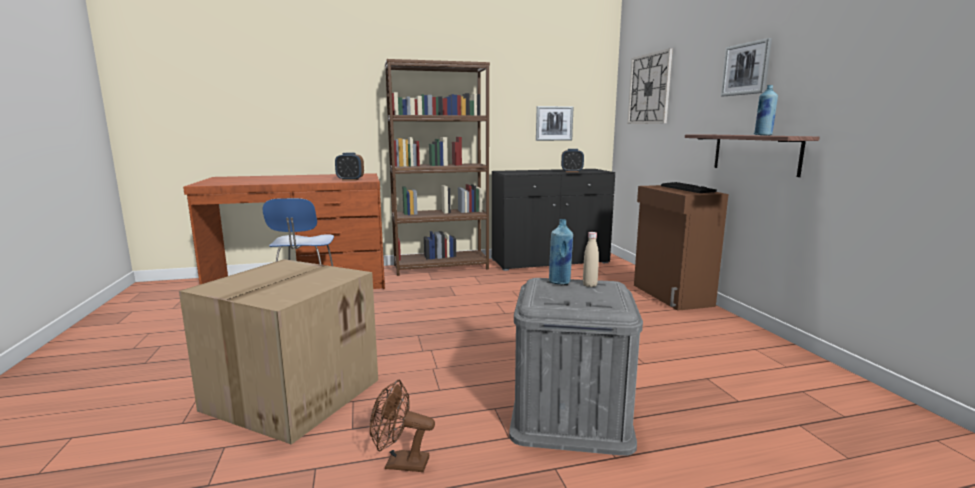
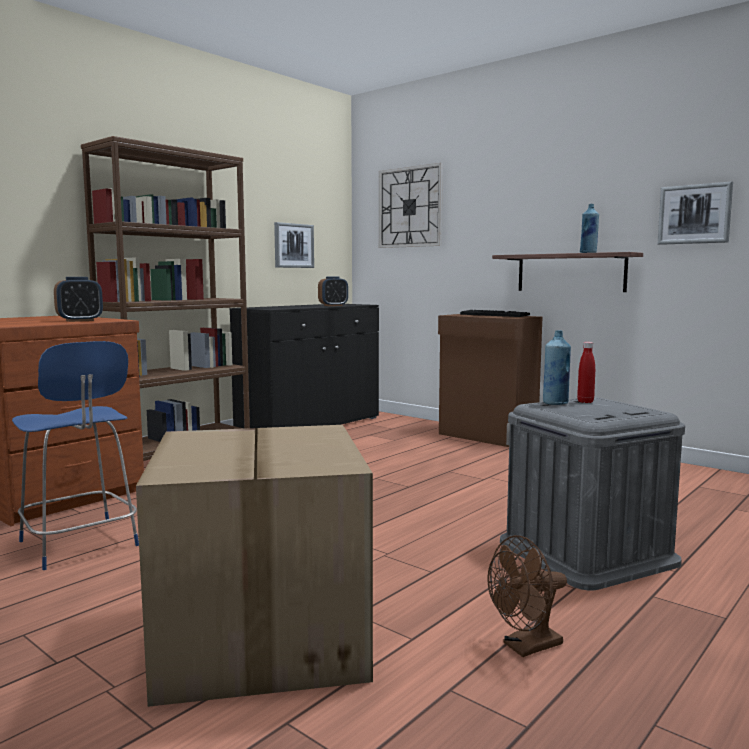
camera: 35 degrees left, 5 degrees down
(590, 285) = (585, 401): beige bottle -> red bottle
(746, 69) = (549, 188): picture -> picture (694, 214)

